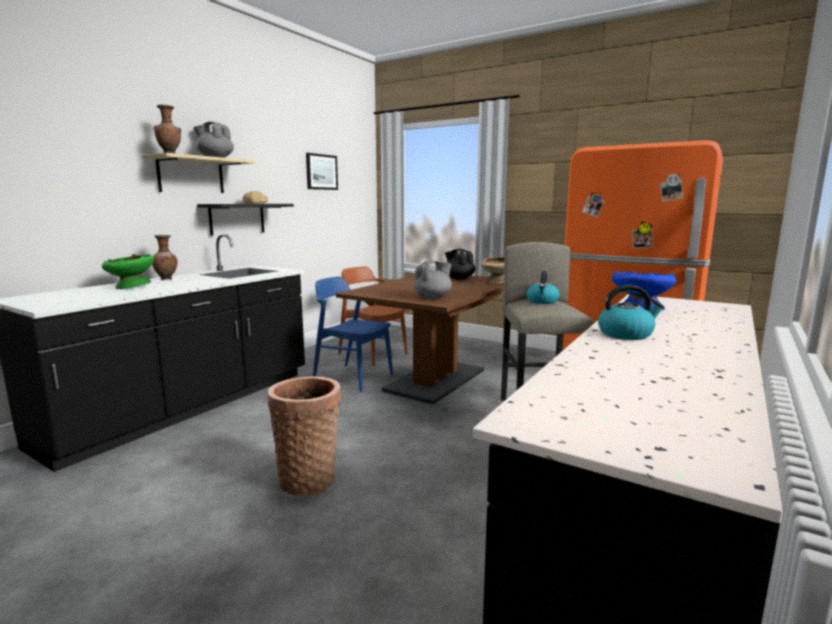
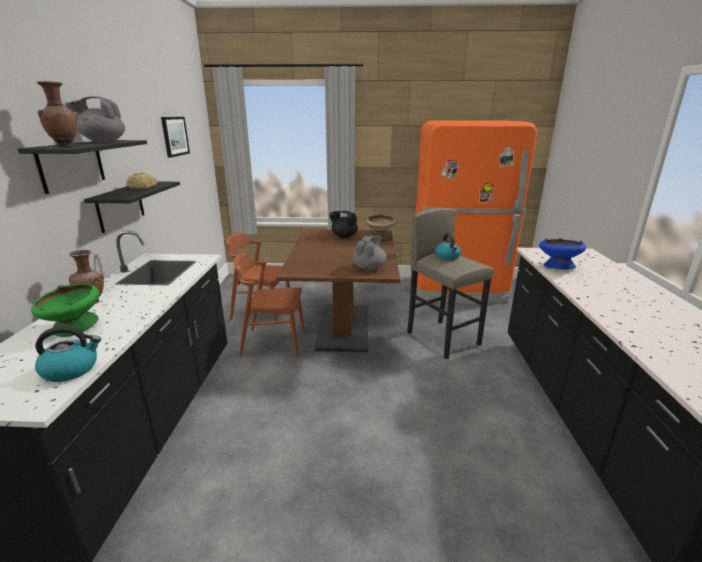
camera: 30 degrees left, 10 degrees up
(191, 175) = (72, 165): beige shelf -> black shelf
(309, 478) = (355, 462): basket -> none
(353, 377) = (273, 342): blue chair -> brown chair
(626, 334) = (600, 298): kettle -> kettle (71, 369)

